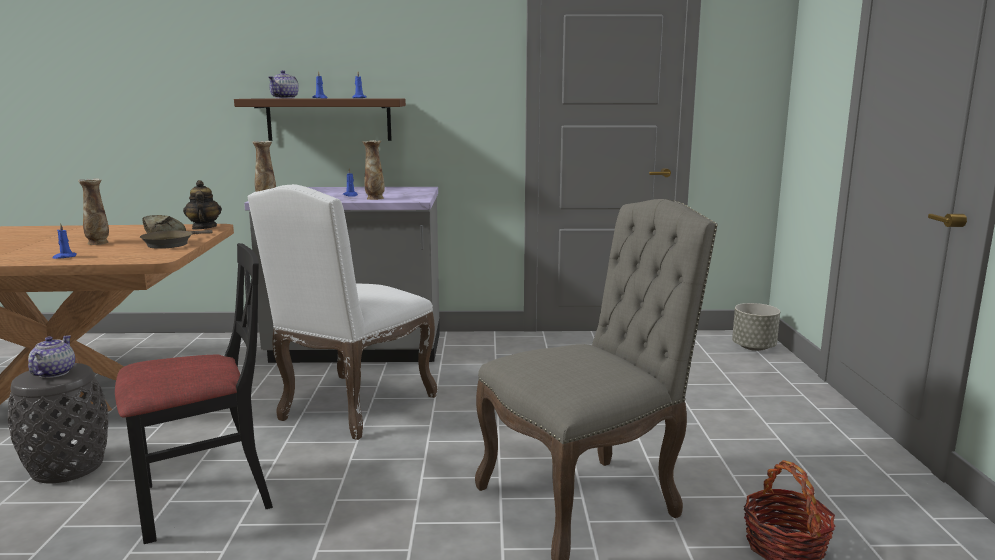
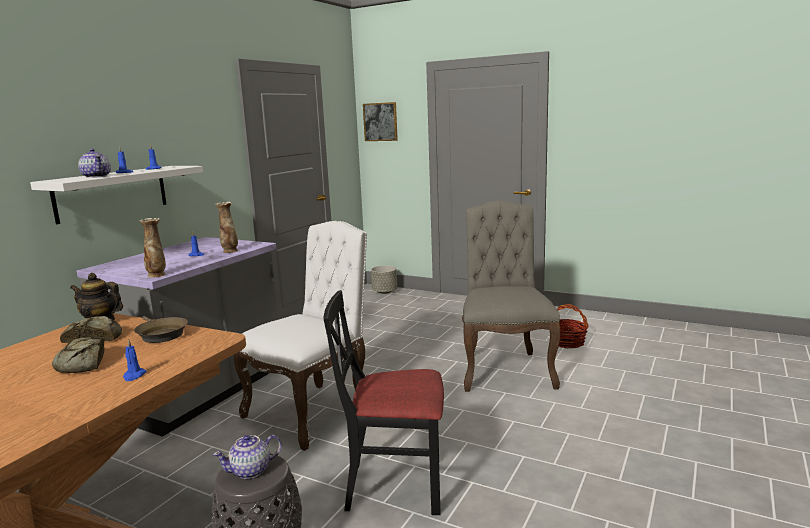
camera: 60 degrees left, 0 degrees up
(53, 373) = (251, 471): teapot -> teapot turned 60 degrees counterclockwise
(98, 243) = (82, 364): vase -> bread
(204, 499) = (395, 485): black chair -> black chair turned 90 degrees counterclockwise
(329, 119) = (112, 193): brown shelf -> white shelf
(352, 407) = (311, 411): white chair -> white chair turned 105 degrees counterclockwise
(810, 60) = (380, 122): none -> picture

